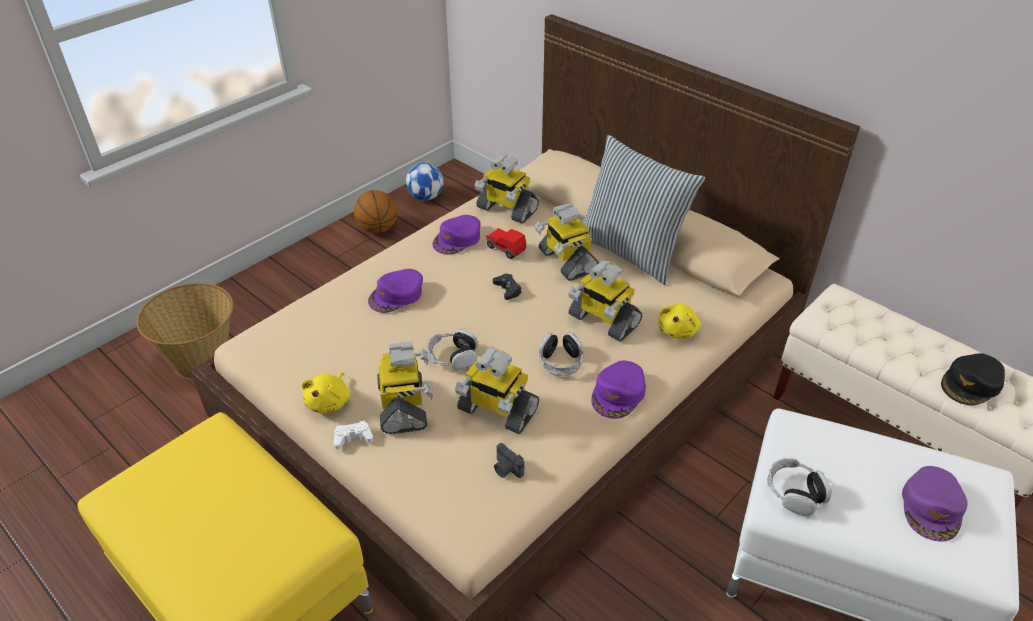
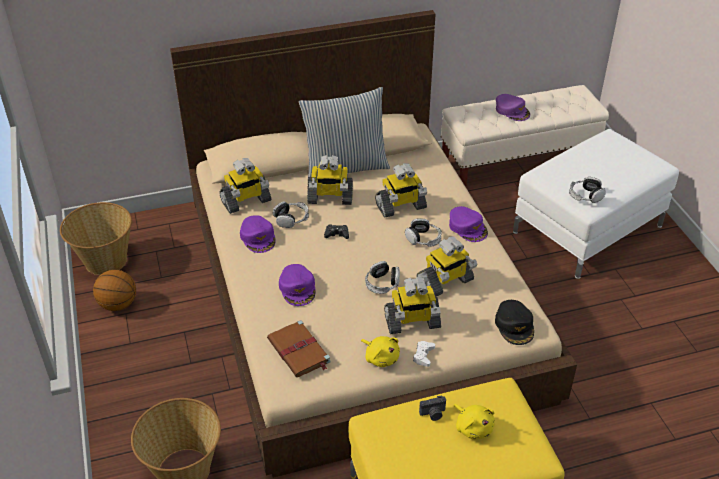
camera: 60 degrees left, 0 degrees up
(300, 334) = (299, 351): none -> brown book
(404, 406) = (412, 322): toy robot -> toy robot turned 150 degrees clockwise
(426, 197) = (105, 261): football -> basket
(506, 249) = (291, 219): toy car -> headphones
(506, 469) = (496, 296): camera -> camera (433, 414)
(678, 330) = (433, 182): yellow plush toy -> yellow plush toy (473, 427)
(932, 508) = (619, 160): purple cap -> purple cap (512, 111)
(971, 384) = (551, 107): black cap -> black cap (515, 325)

